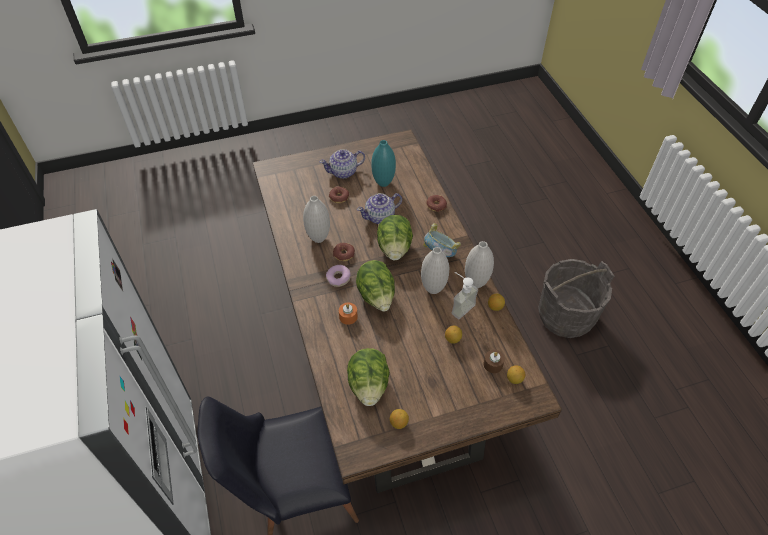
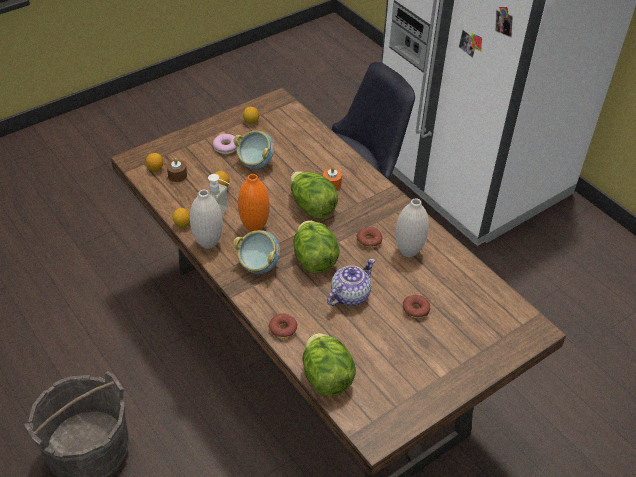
camera: 160 degrees right, 5 degrees down
(338, 278) = (361, 215): donut -> donut (226, 147)
(343, 172) = (432, 350): teapot -> none
(369, 385) = (286, 139): lettuce -> lettuce (326, 377)
(383, 183) = (368, 347): turquoise vase -> none
(412, 360) = (255, 163): none -> bowl
(433, 289) = (254, 227): white vase -> orange vase

